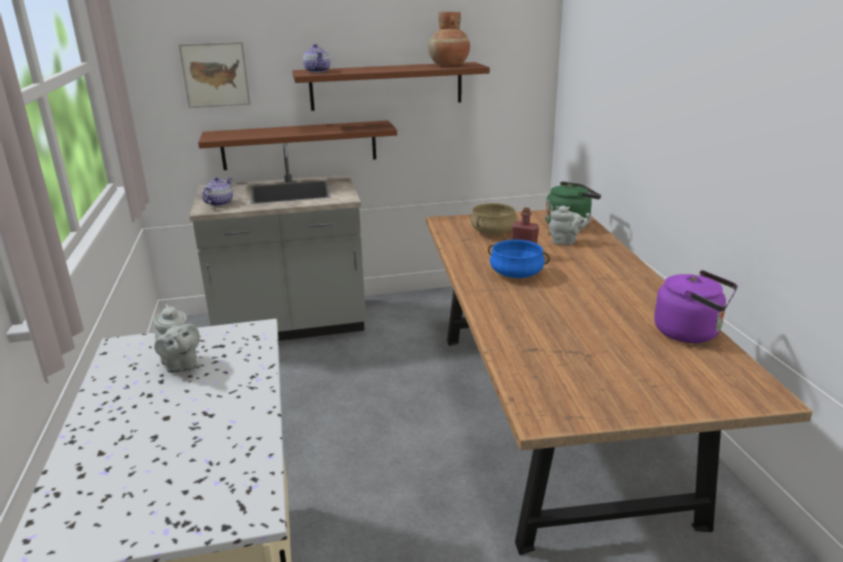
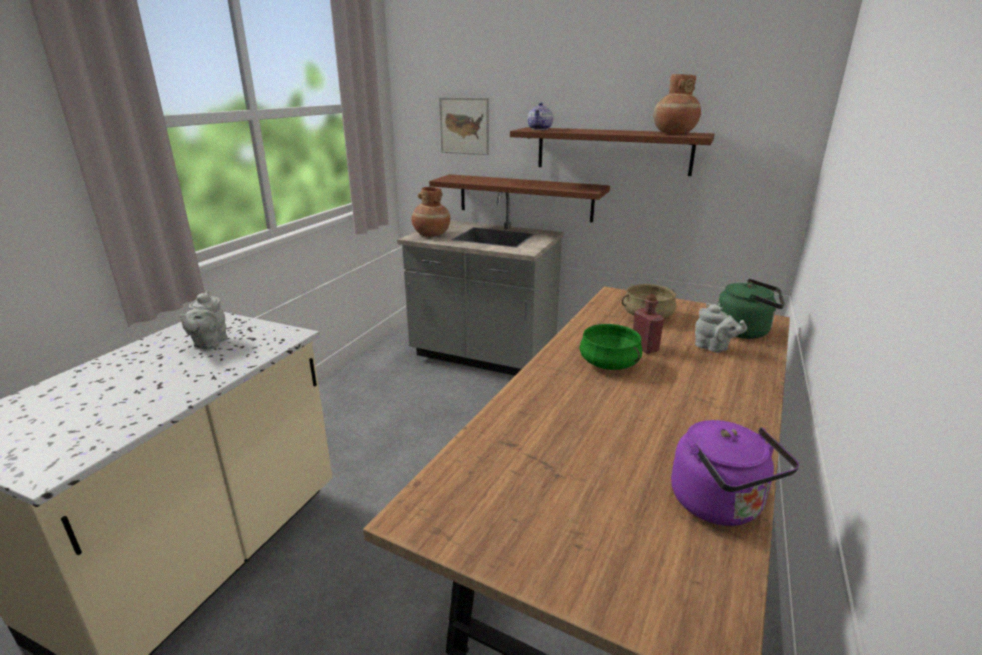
camera: 35 degrees right, 0 degrees up
(219, 203) = (431, 234): teapot -> brown vase
(516, 274) = (609, 363): blue cooking pot -> green cooking pot

